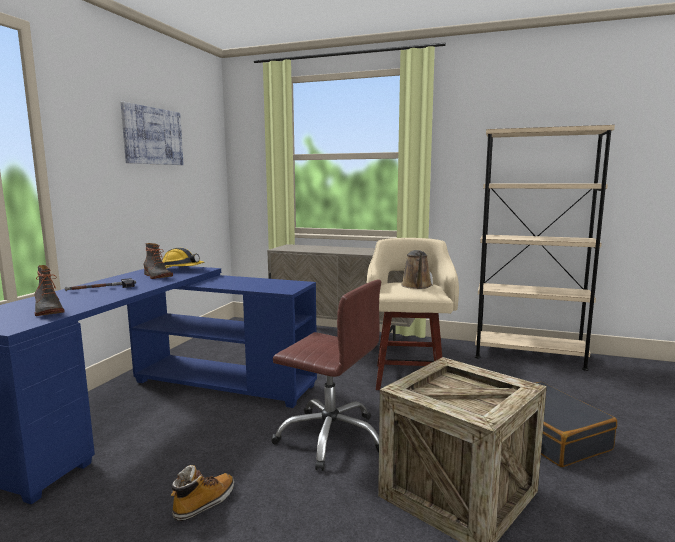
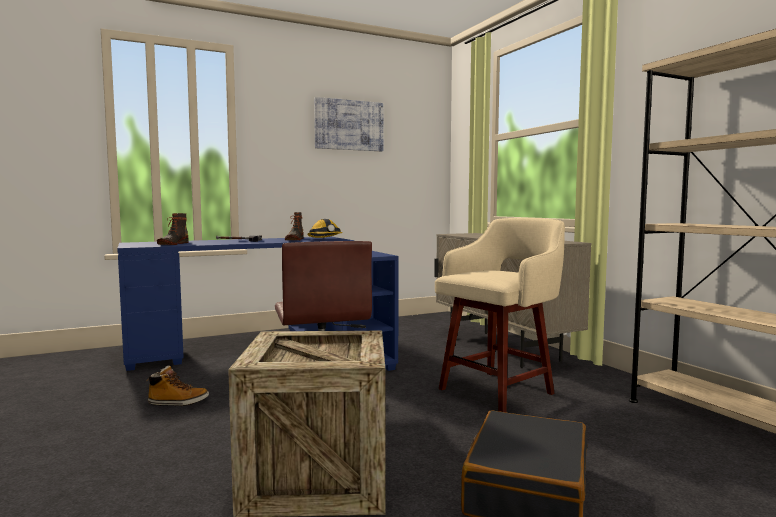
camera: 45 degrees right, 5 degrees down
(417, 286) = (500, 273): brown watering can -> none

